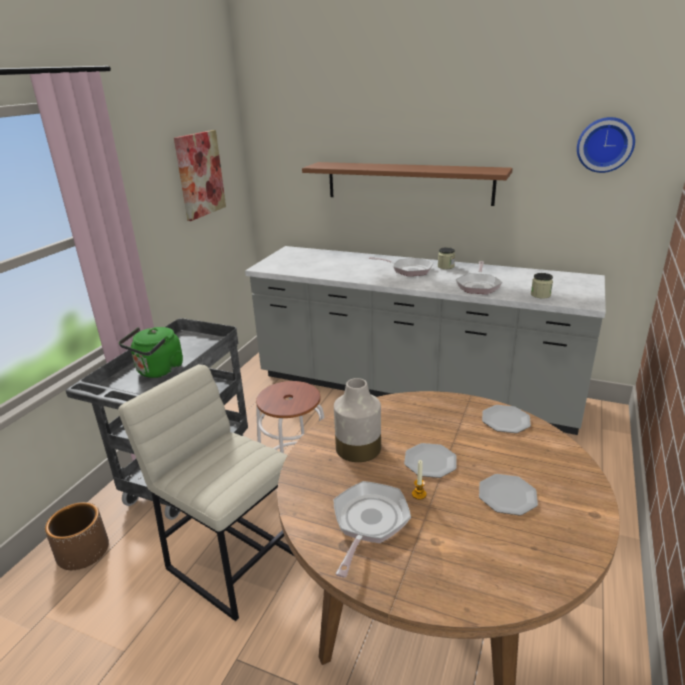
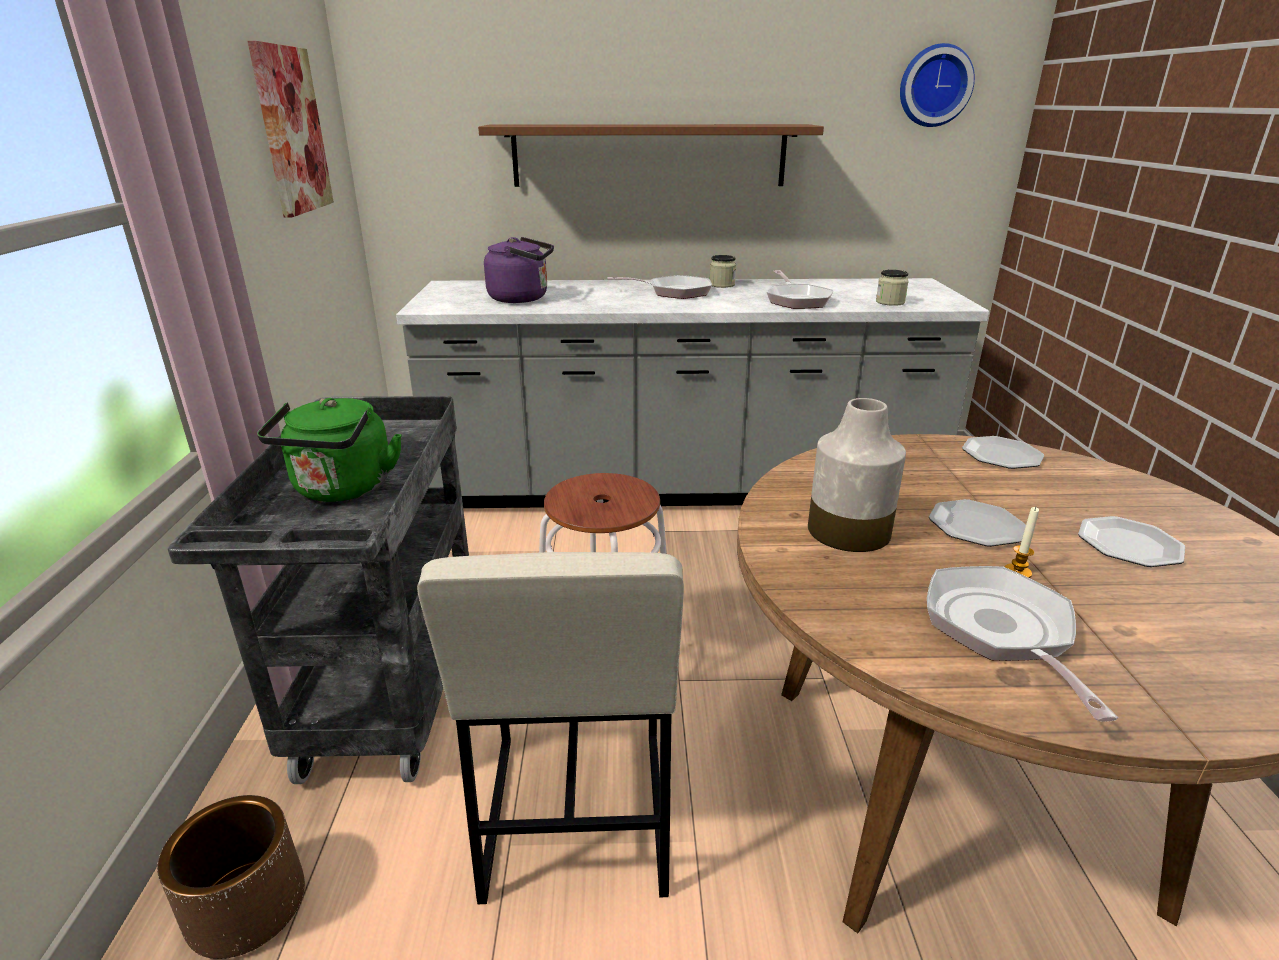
camera: 25 degrees left, 0 degrees up
(231, 560) = (576, 816): beige chair -> beige chair turned 105 degrees counterclockwise
(318, 266) = (522, 298): none -> purple kettle

